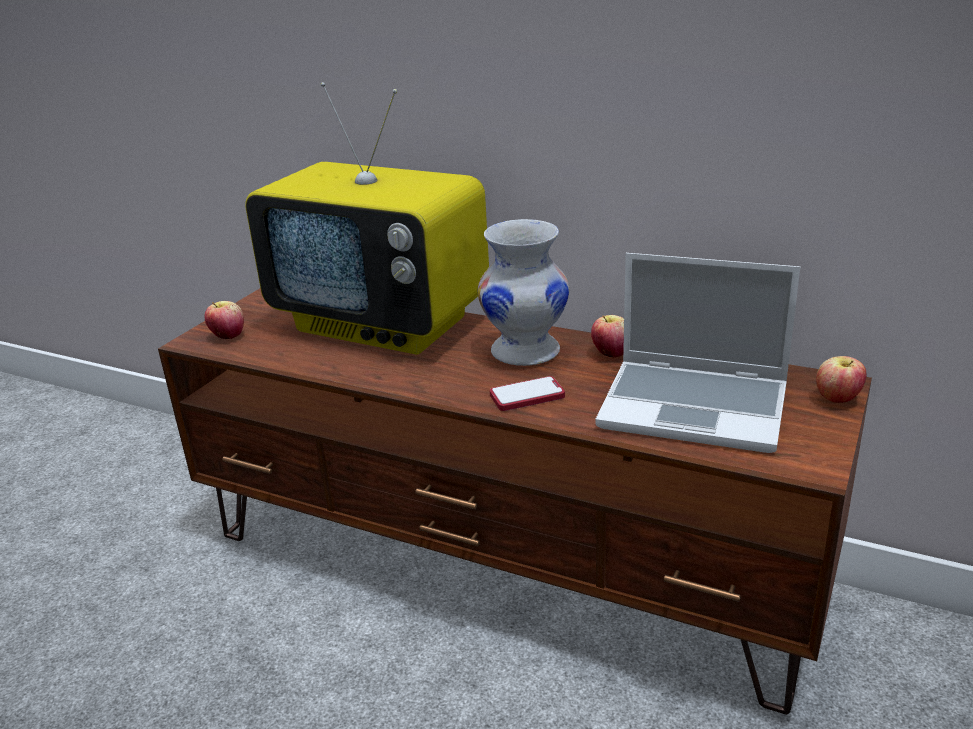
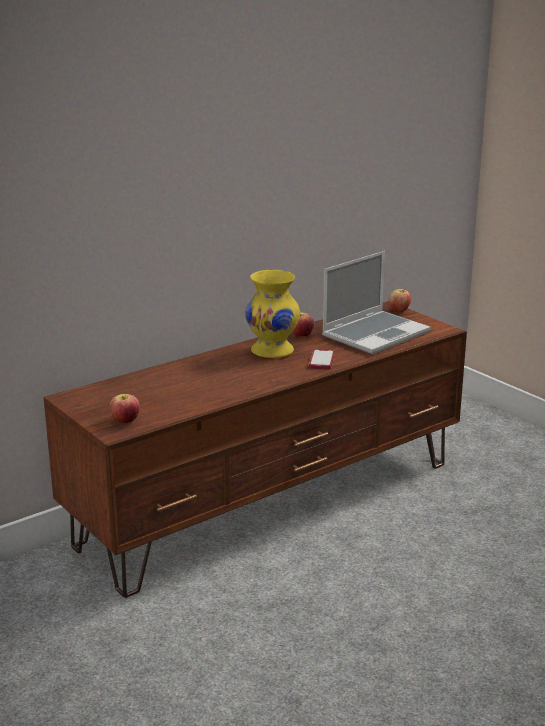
camera: 65 degrees left, 5 degrees down
(384, 324) = (181, 375): television -> none
(526, 352) = (273, 351): white vase -> yellow vase

